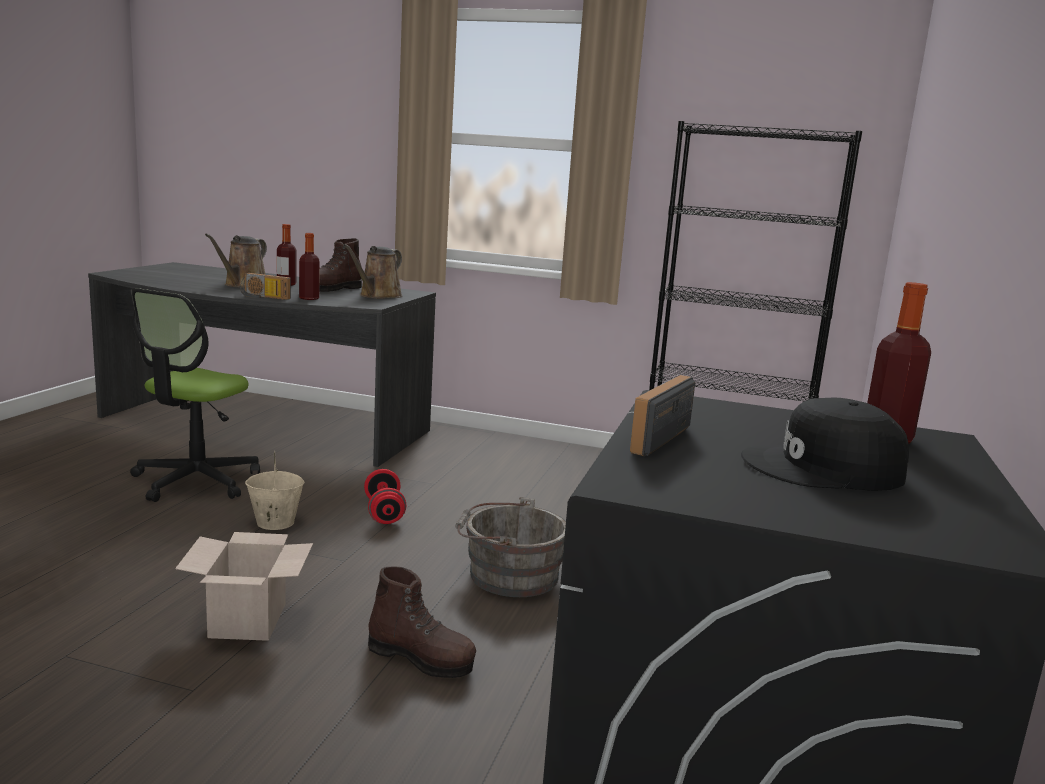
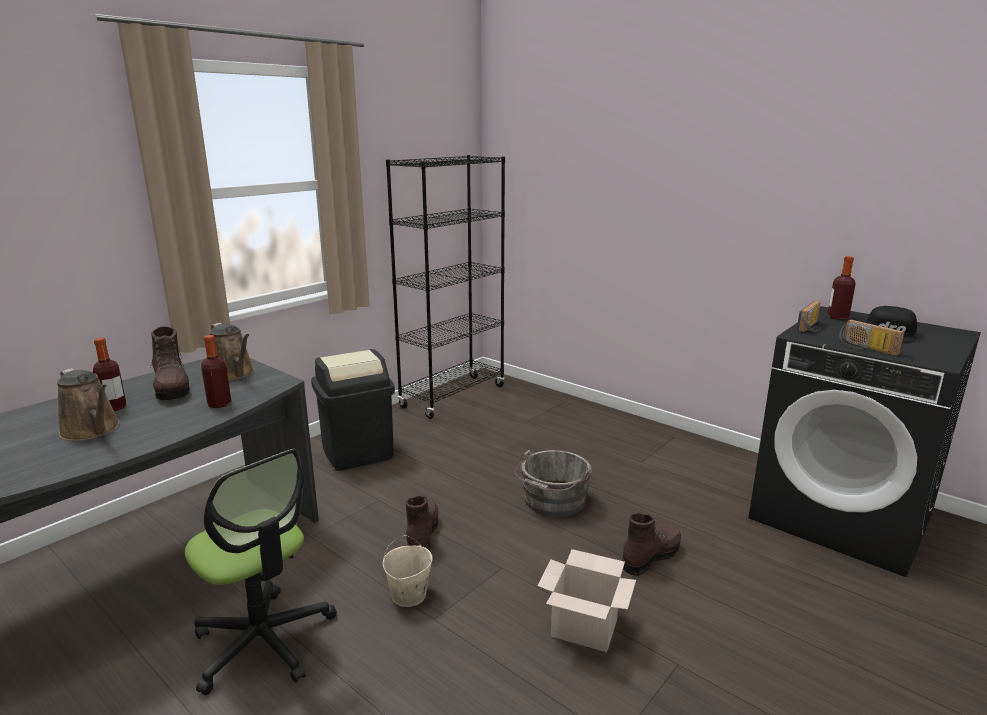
camera: 65 degrees left, 5 degrees up
(263, 297) = (191, 425): radio -> radio (811, 327)
(384, 512) = (422, 534): red dumbbell -> brown boot
(519, 459) = (357, 453): none -> black trash can

